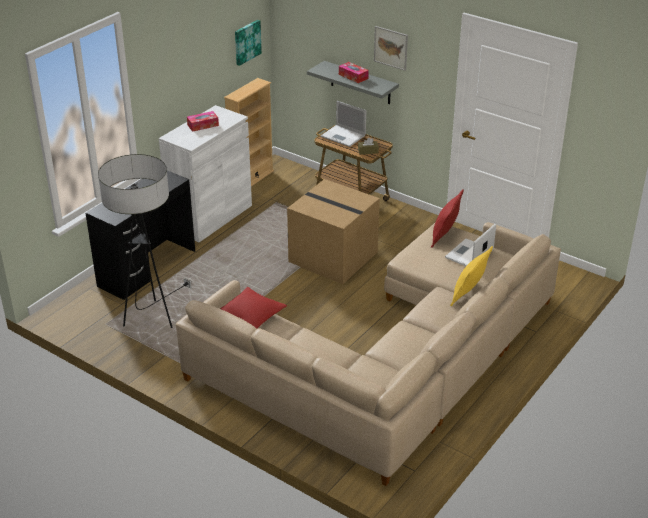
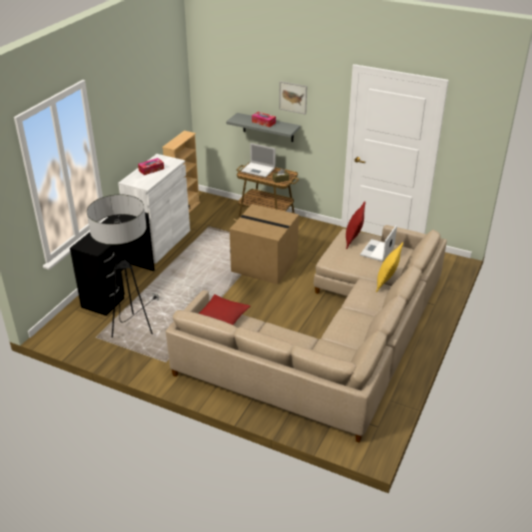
camera: 10 degrees left, 0 degrees up
(246, 42) = (175, 102): picture -> none

